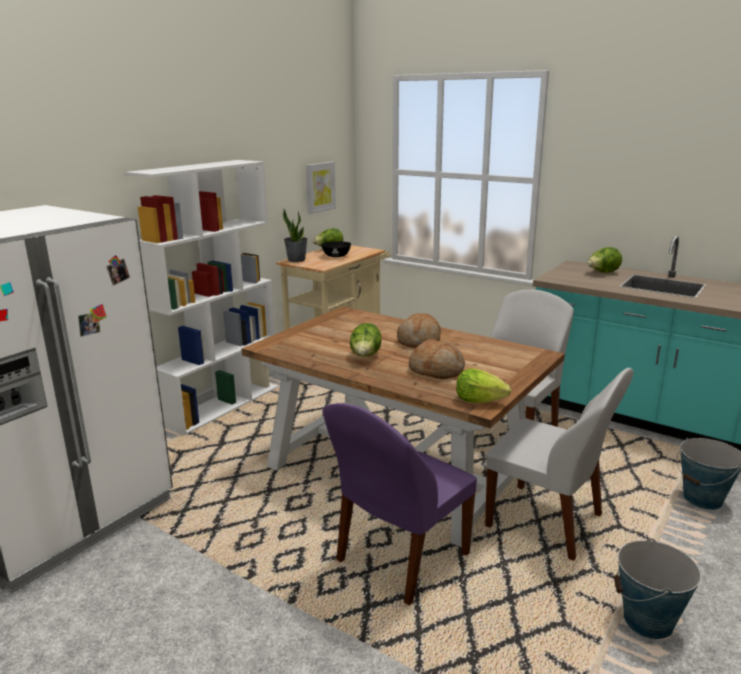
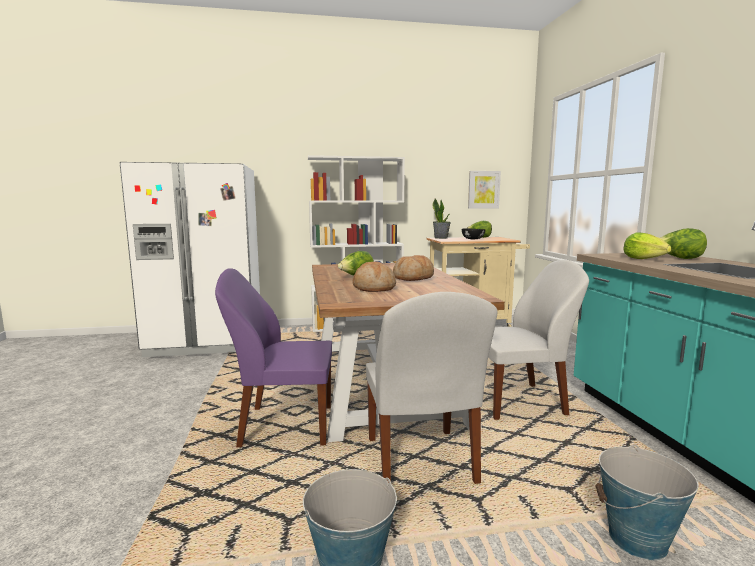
camera: 45 degrees right, 10 degrees down
(479, 401) = (345, 302): lettuce -> lettuce (643, 259)

